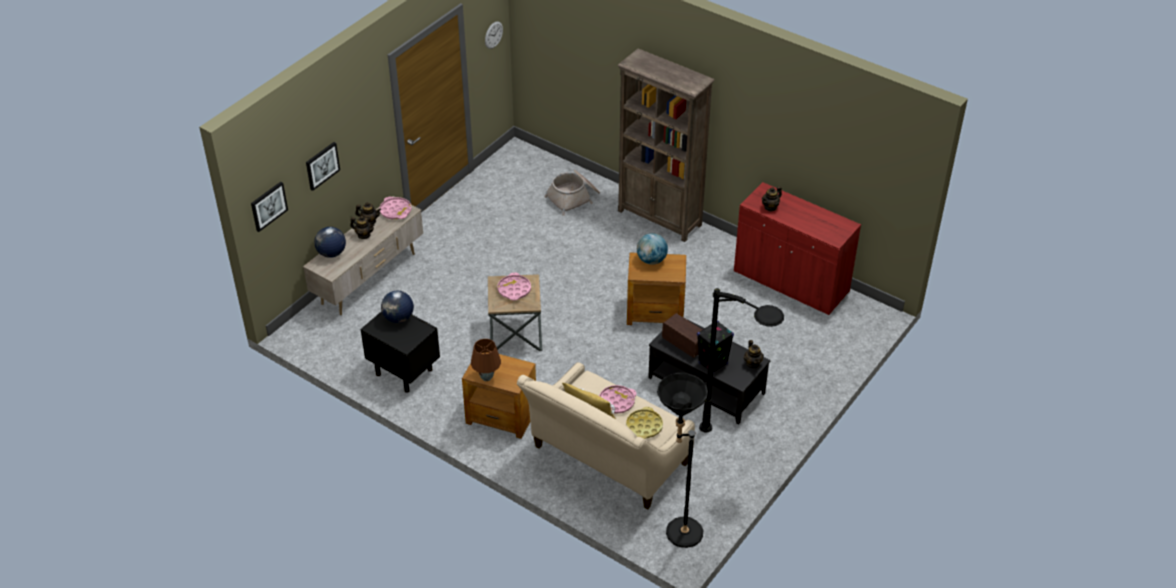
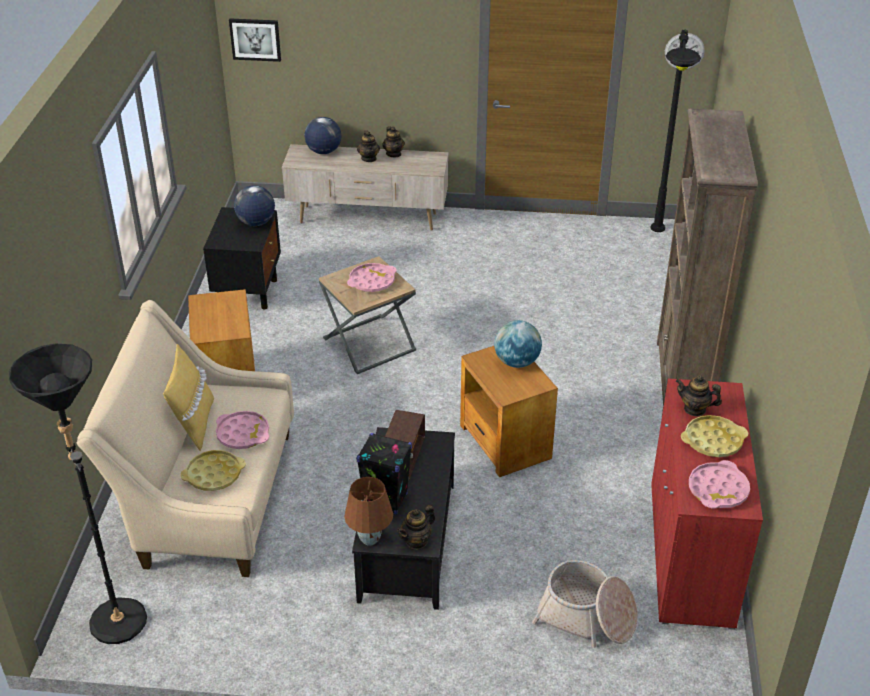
camera: 60 degrees right, 5 degrees down
(322, 165) = (345, 42): picture -> none
(395, 211) = (425, 162): pink tray -> pink tray (718, 490)
(487, 378) = (200, 312): brown table lamp -> brown table lamp (369, 540)
(574, 198) = (641, 300): basket -> basket (587, 617)
(738, 448) = (310, 620): black floor lamp -> black floor lamp (655, 254)
(797, 212) = (713, 440): none -> yellow tray

